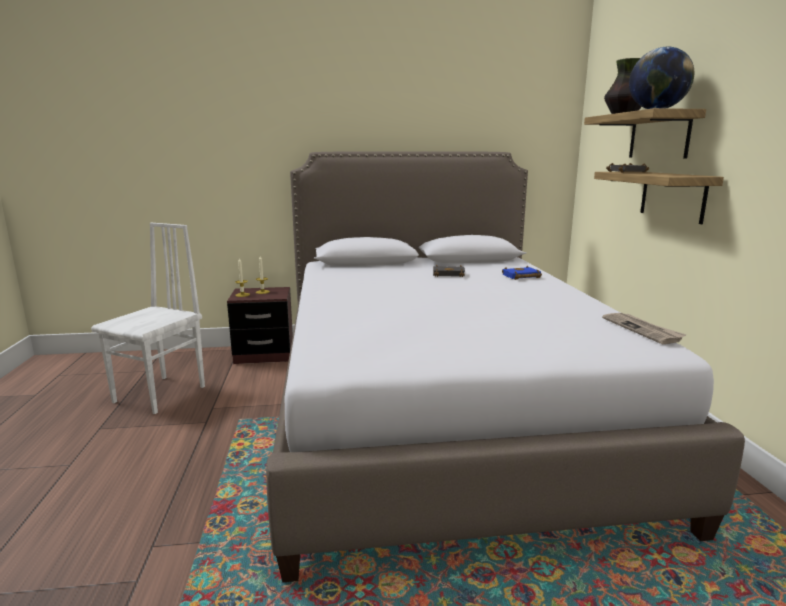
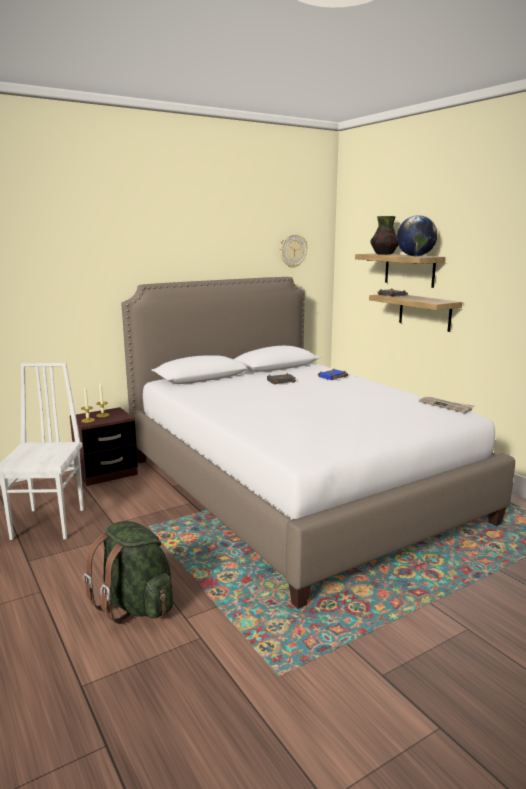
camera: 25 degrees left, 0 degrees up
(125, 510) = (135, 605): none -> green backpack
(518, 121) = (292, 250): none -> wall clock

